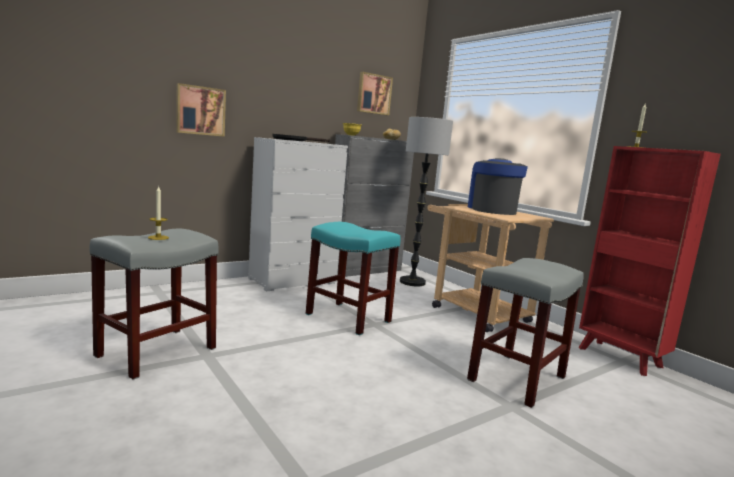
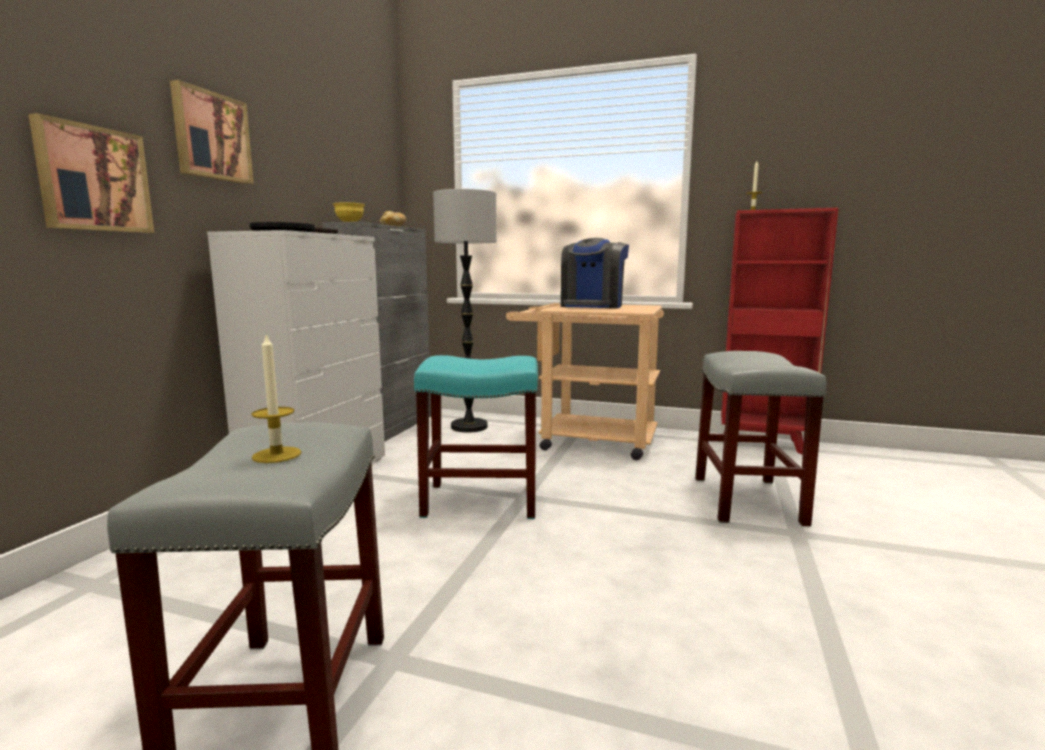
camera: 35 degrees left, 0 degrees up
(373, 94) = (355, 158): picture -> picture (211, 136)
(491, 210) = (593, 306): coffee machine -> coffee machine turned 120 degrees counterclockwise

